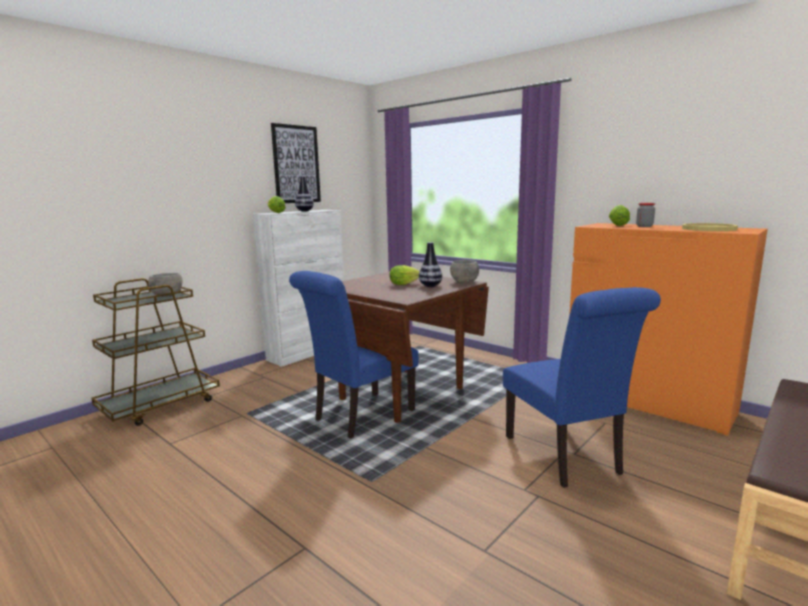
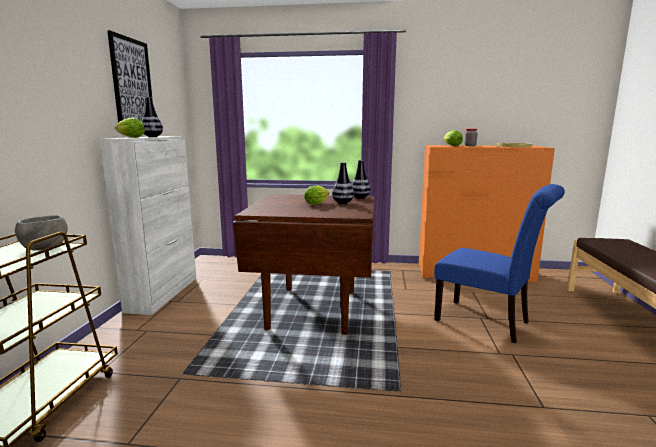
camera: 35 degrees left, 0 degrees up
(359, 417) = (307, 340): blue chair -> none
(464, 282) = (360, 198): grey bowl -> vase

